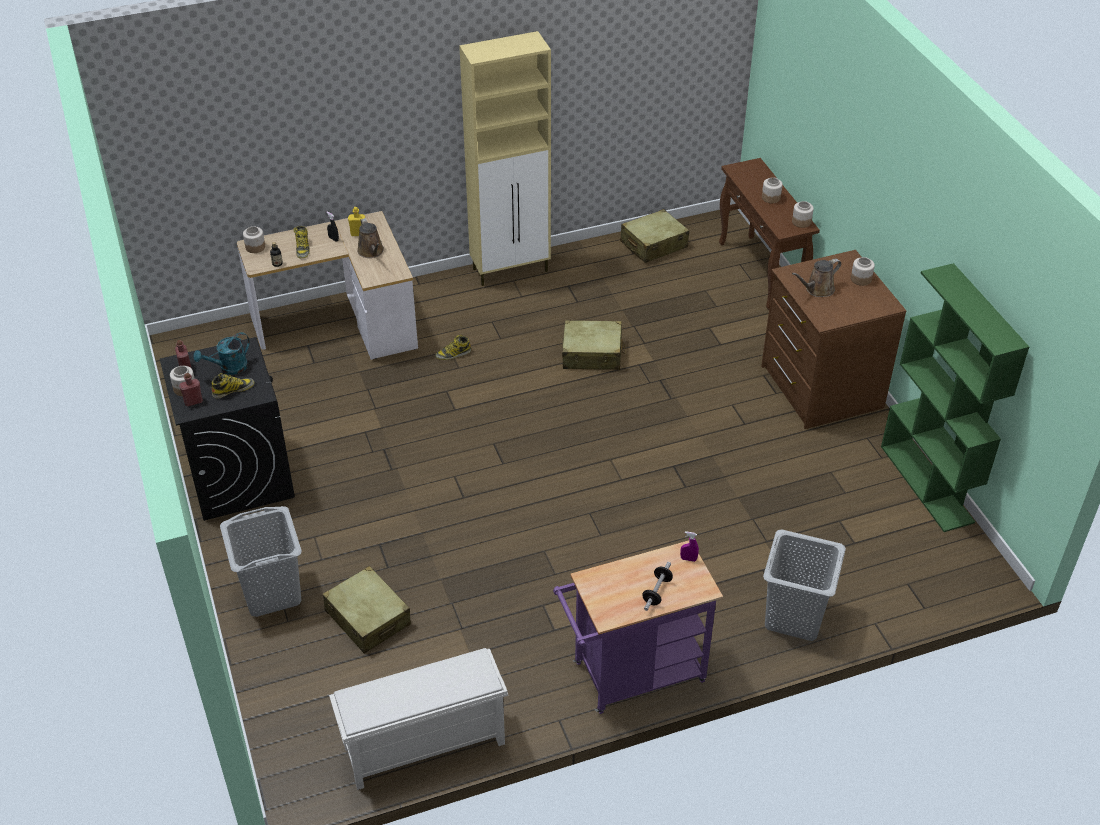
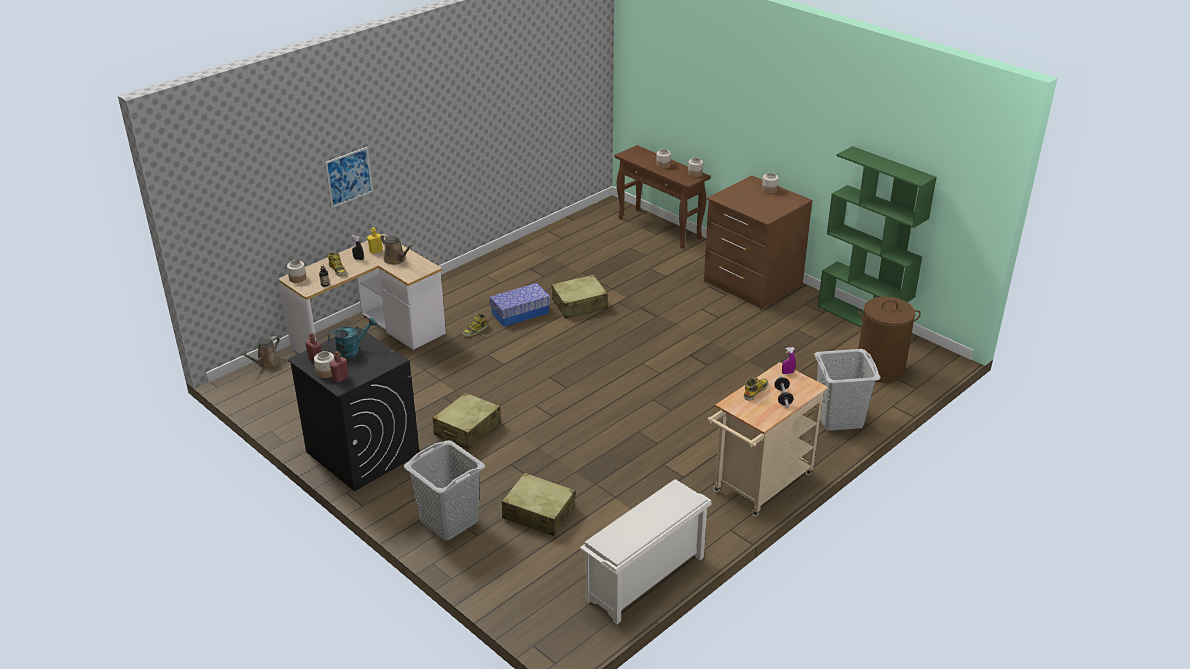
camera: 25 degrees left, 10 degrees down
(229, 368) = (352, 350): turquoise watering can -> turquoise watering can turned 150 degrees counterclockwise
(233, 389) = (367, 362): boot -> boot (755, 391)
(338, 141) = (349, 177): none -> picture
(511, 270) = (479, 269): beige cabinet -> none
(517, 345) = (520, 313): none -> storage box
(631, 675) = (759, 486): purple cart -> beige cart
(653, 245) = (572, 230): beige suitcase -> beige suitcase (467, 429)
(817, 290) = (746, 202): brown watering can -> brown watering can (267, 363)
(897, 564) = (880, 369): none -> brown laundry basket

